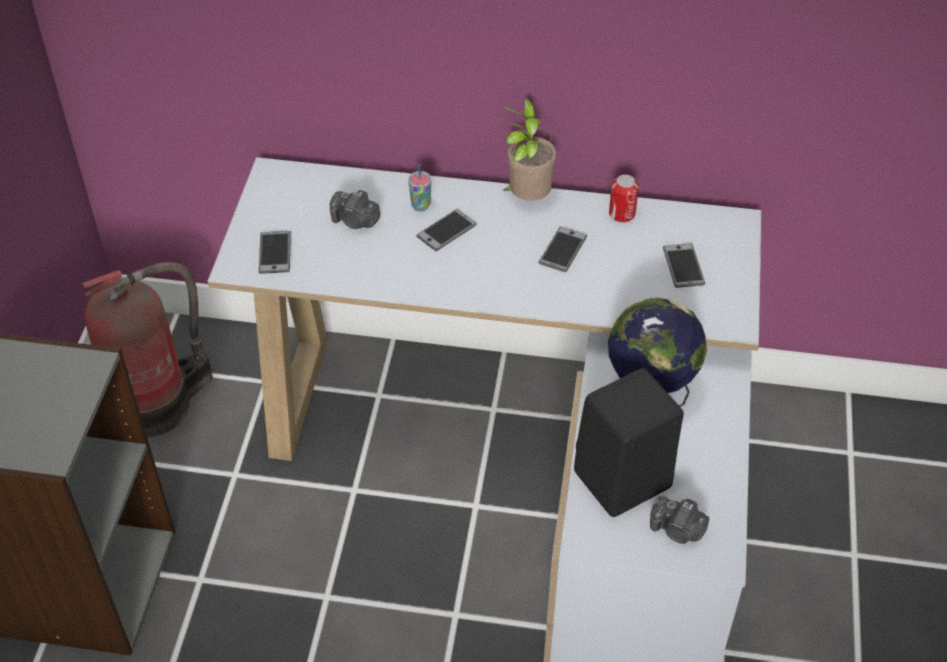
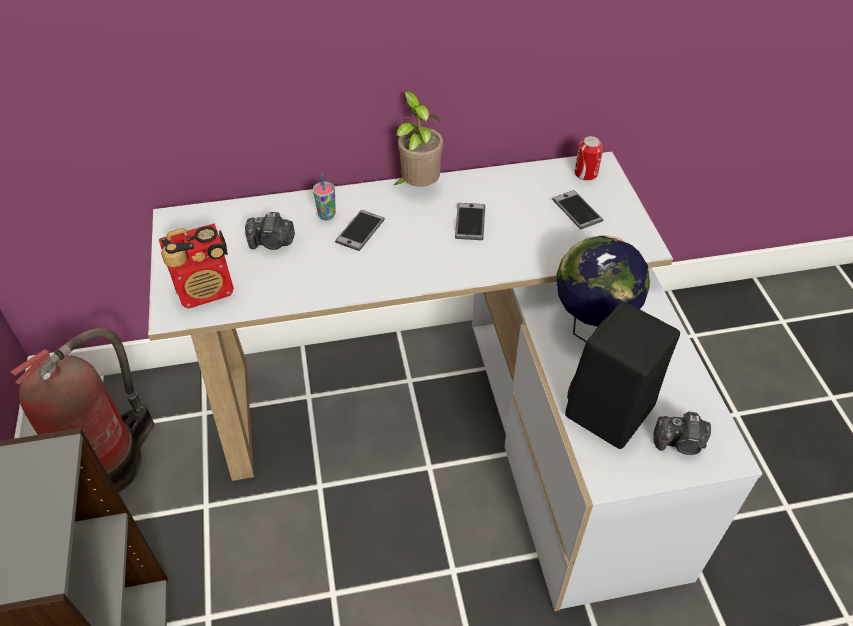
camera: 20 degrees left, 0 degrees up
(275, 253) = (206, 290): phone -> radio
(622, 214) = (503, 180): can -> can (586, 173)

